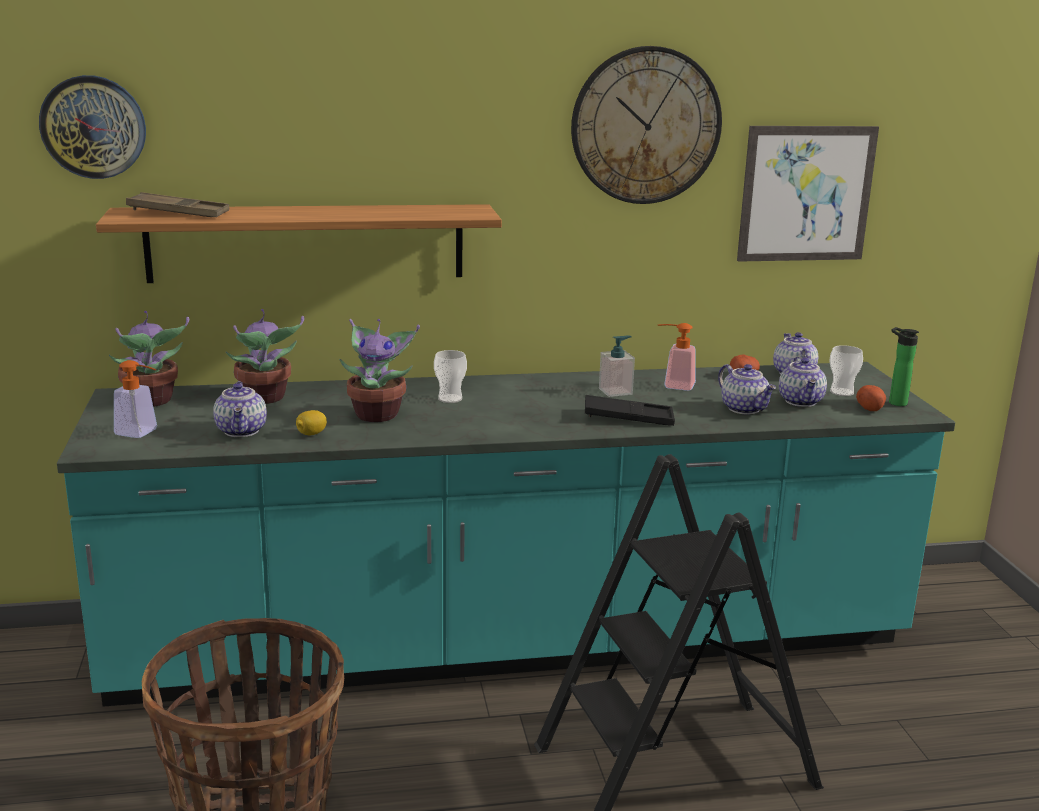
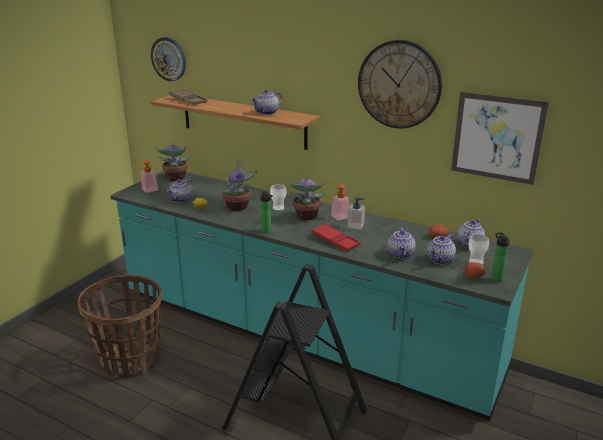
camera: 40 degrees right, 5 degrees up
(265, 398) = (212, 188): potted plant -> potted plant (306, 216)
(394, 211) = (267, 113): none -> teapot
(503, 435) = (267, 232): none -> bottle
(628, 418) = (335, 241): black tray -> red tray
(673, 385) = (390, 231): soap dispenser -> soap dispenser (338, 215)

